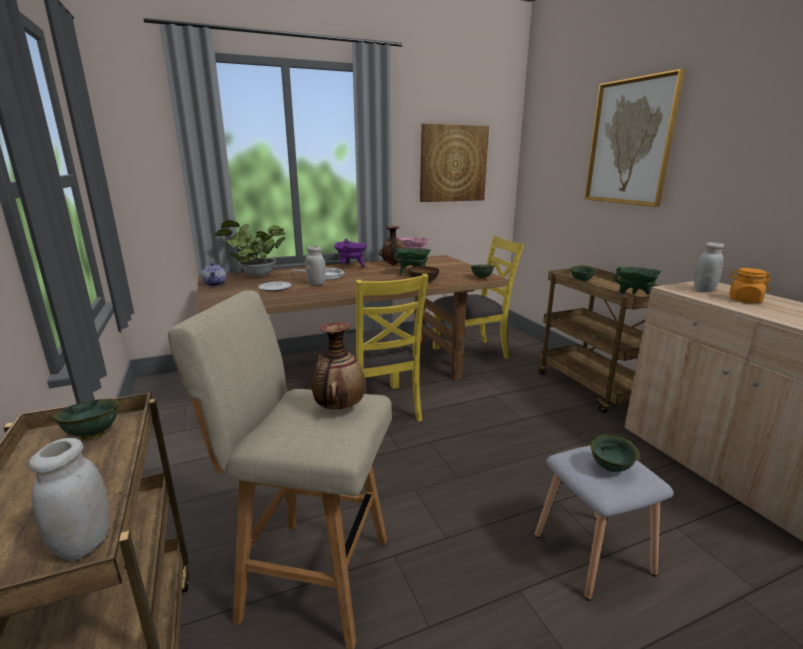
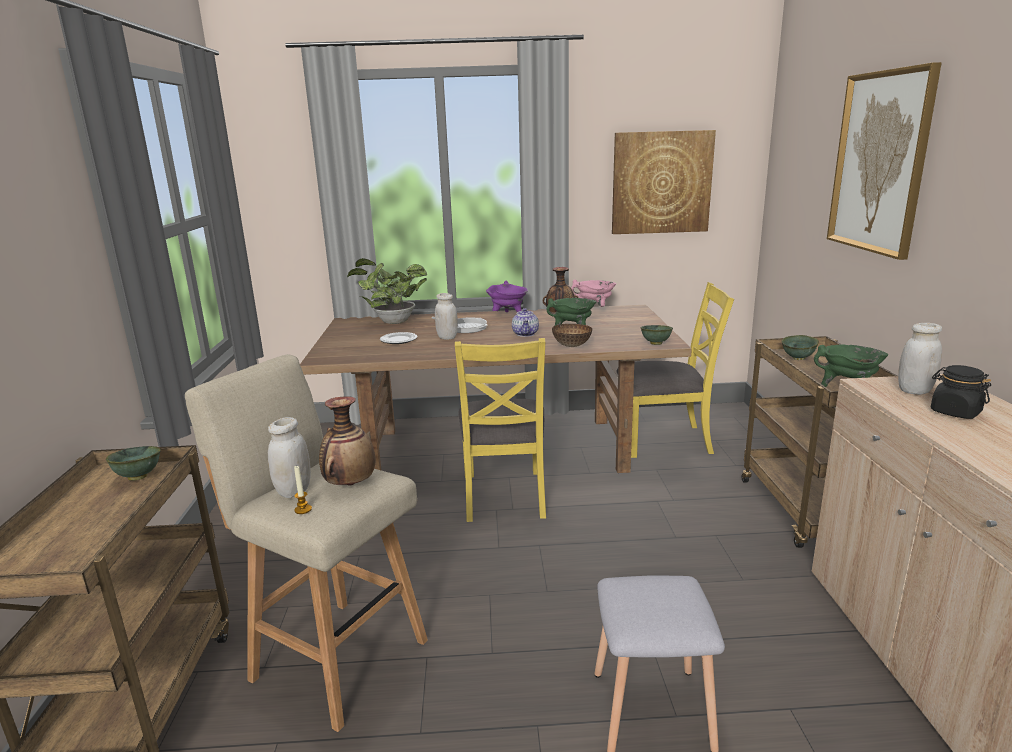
camera: 20 degrees right, 0 degrees up
(84, 543) = (81, 560): white jar -> white jar (294, 491)
(215, 284) = (343, 330): teapot -> teapot (526, 334)
(313, 438) = (303, 509): none -> candle
(611, 468) = (657, 605): green bowl -> none
(744, 300) = (955, 412): orange jar -> black jar

